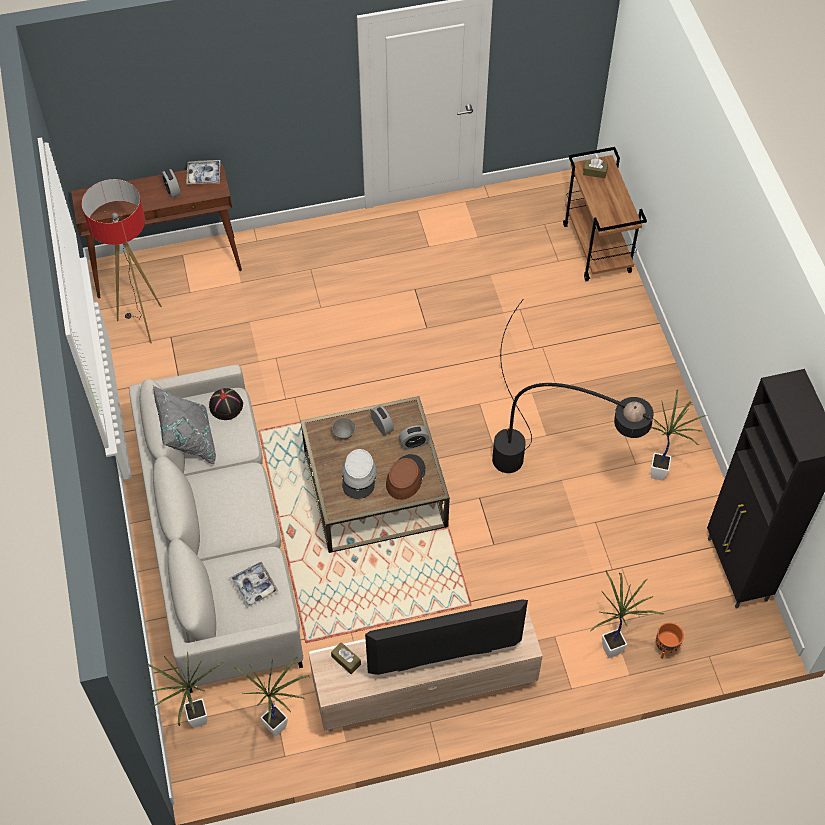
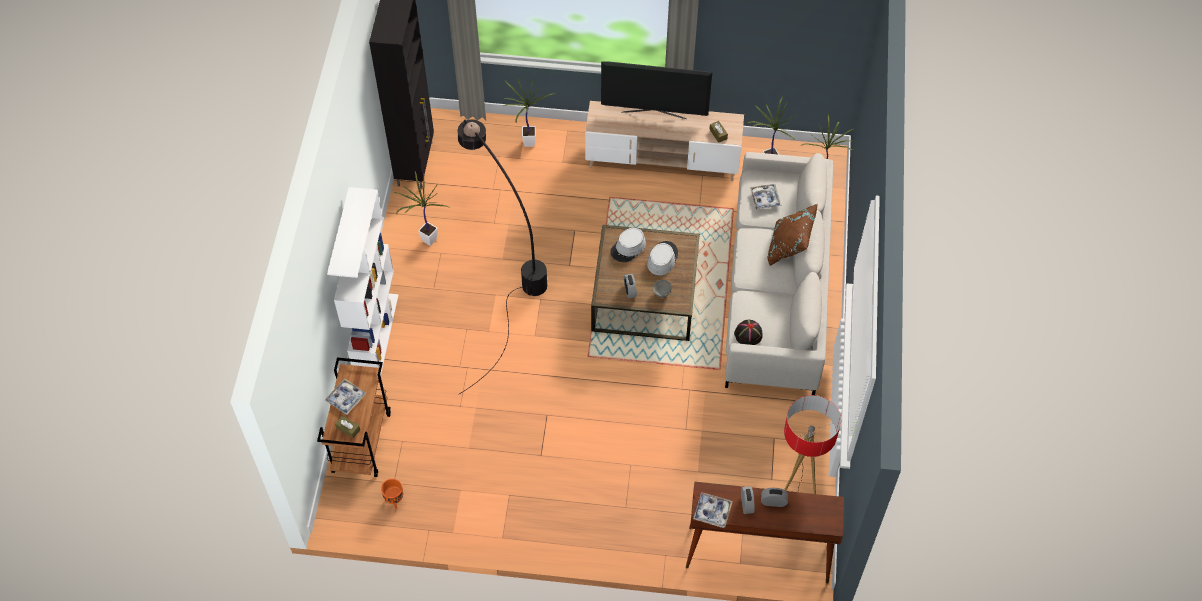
camera: 160 degrees left, 0 degrees up
(188, 439) = (785, 316): grey pillow -> none
(205, 529) = (789, 247): none -> brown pillow
(405, 477) = (628, 248): brown hat -> grey hat
(414, 443) = (611, 270): alarm clock -> alarm clock (773, 502)
(614, 196) = (346, 398): none -> tray
(650, 352) = (375, 333): none -> white bookcase
(665, 649) = (493, 133): orange planter -> orange planter (395, 500)

